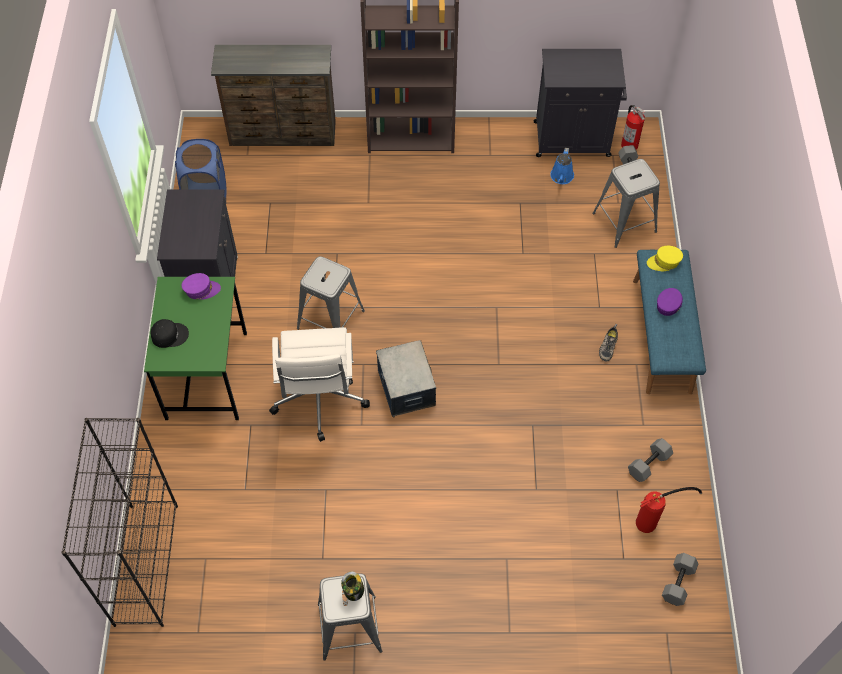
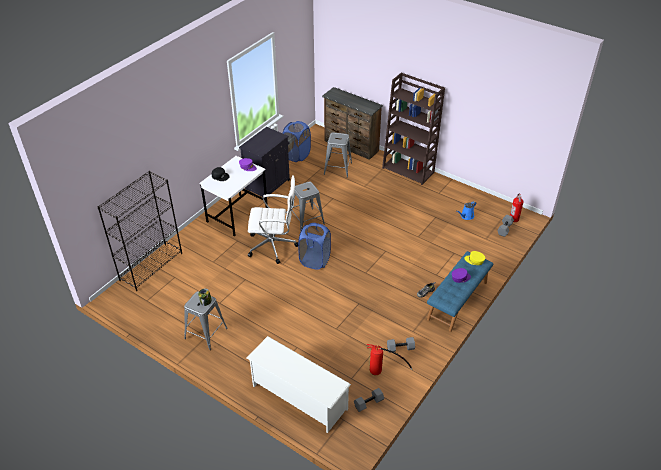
camera: 35 degrees right, 15 degrees down
(206, 375) = (237, 215): green desk -> white desk
(319, 399) = (274, 246): white office chair -> white office chair turned 120 degrees counterclockwise
(405, 388) = (314, 260): storage box -> blue laundry basket
(573, 139) = (487, 204): black cabinet -> none
(578, 640) = (298, 397): none -> white shoe rack
(624, 222) = (481, 248): grey stool -> grey stool (337, 168)

